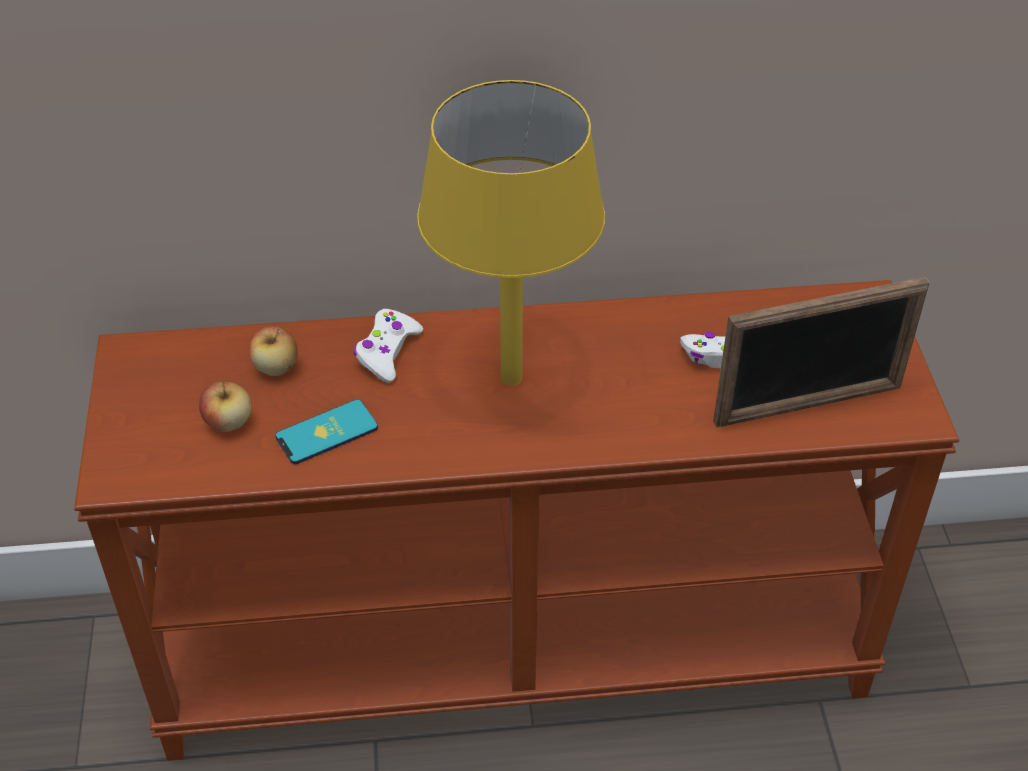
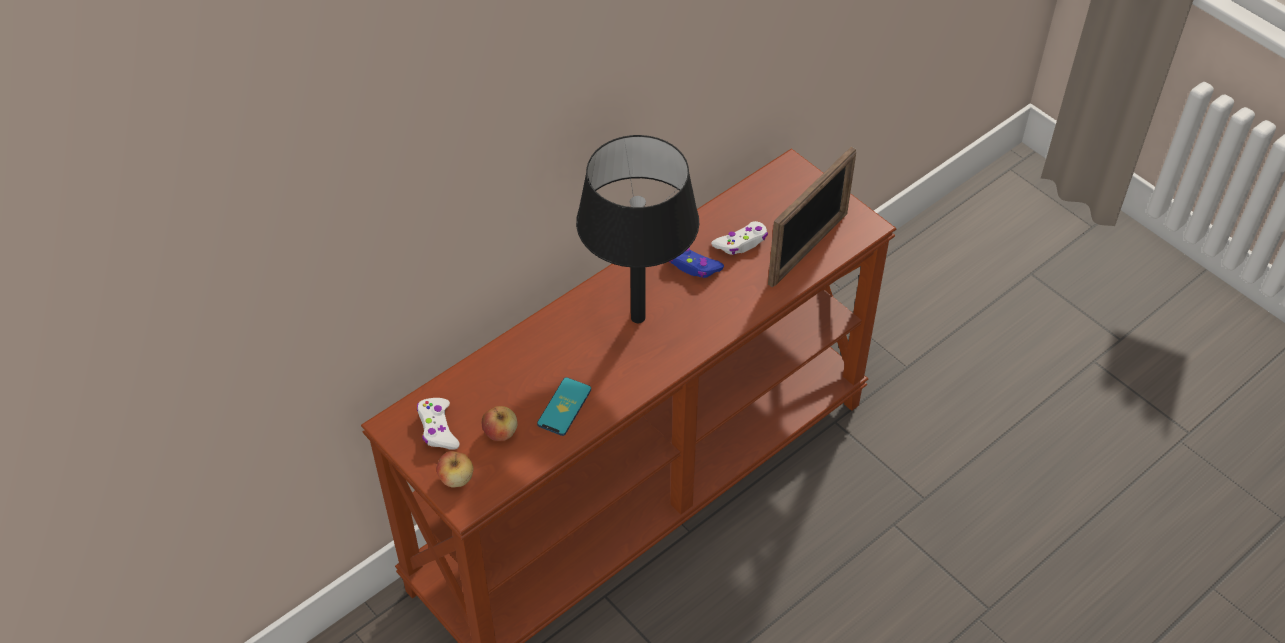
camera: 35 degrees left, 5 degrees up
(276, 367) = (495, 385): apple -> apple (456, 478)
(387, 352) = (552, 340): white game controller -> white game controller (438, 428)
(512, 378) = (638, 317): yellow table lamp -> black table lamp
(635, 353) = (693, 266): none -> blue game controller

